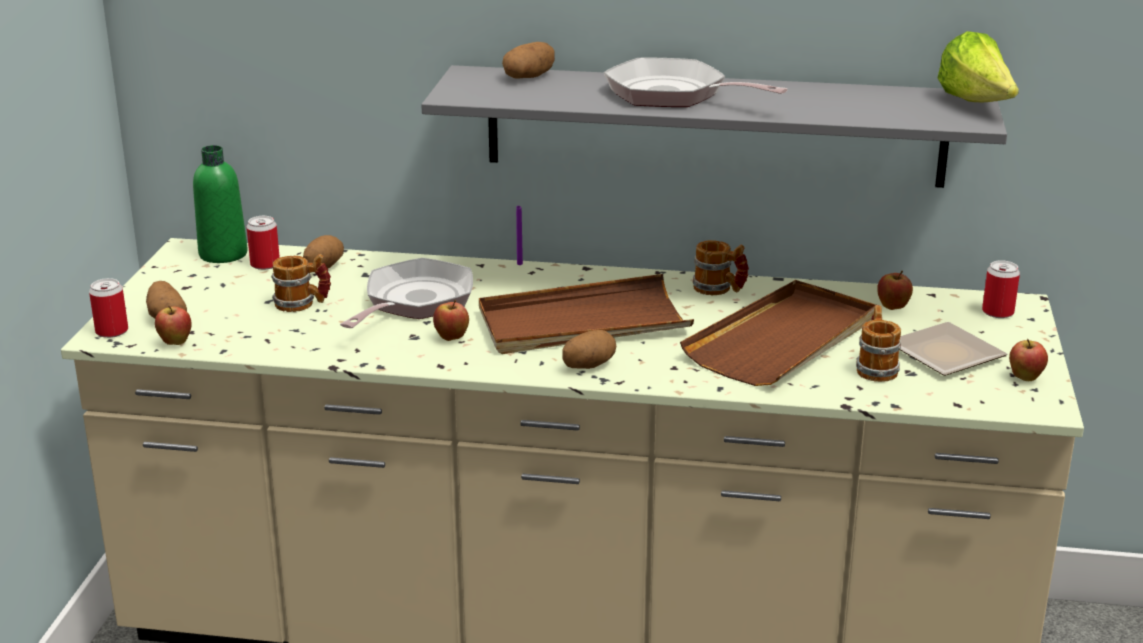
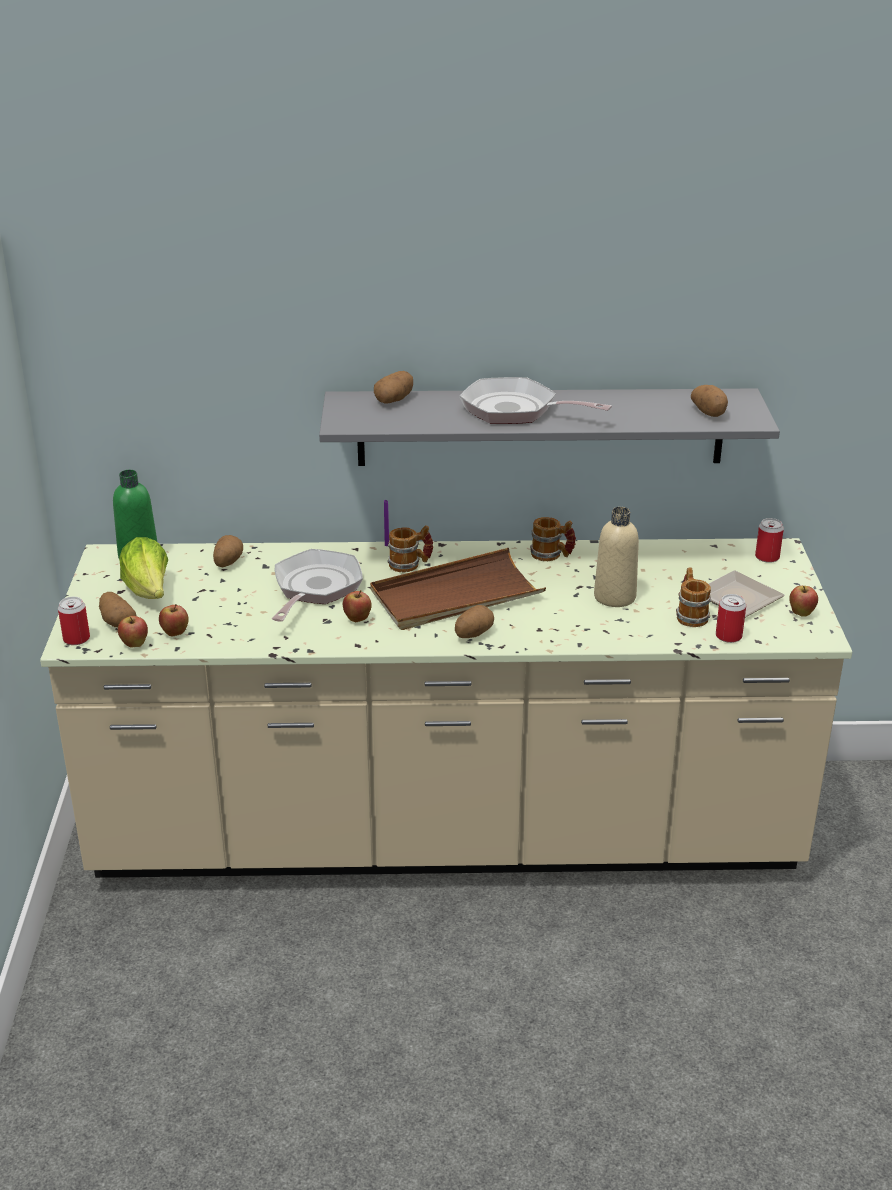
camera: 10 degrees left, 5 degrees up
(265, 264) = (178, 564): can -> can (728, 636)
(302, 304) = (224, 598): mug -> mug (410, 564)
(783, 340) = (614, 597): brown tray -> beige bottle
(893, 308) = (688, 560): apple -> apple (175, 634)
(920, 111) = (709, 413): none -> potato
(977, 104) = (749, 403): lettuce -> lettuce (149, 592)

